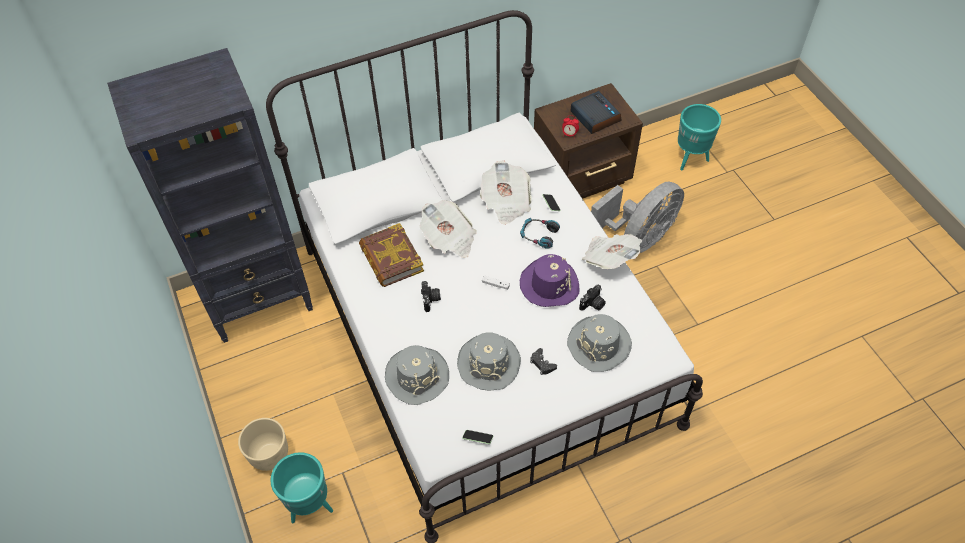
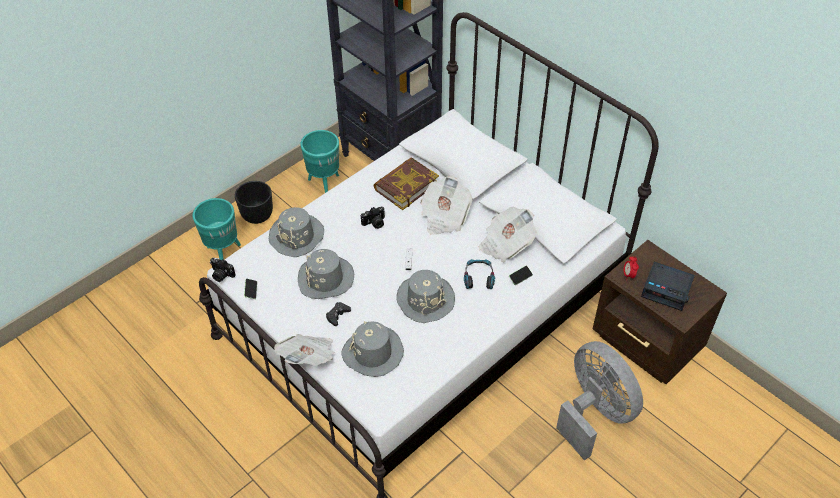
camera: 70 degrees right, 5 degrees down
(270, 456) = (257, 216): beige planter -> black planter
(549, 284) = (425, 299): purple hat -> grey hat
(593, 304) = (416, 337): camera -> camera (221, 275)
(594, 116) = (667, 289): alarm clock -> alarm clock turned 75 degrees clockwise
(609, 258) = (476, 338): newspaper -> newspaper (309, 358)
(638, 237) = (594, 413): grey fan -> grey fan turned 150 degrees counterclockwise
(690, 159) = (735, 440): turquoise planter -> turquoise planter (324, 184)

